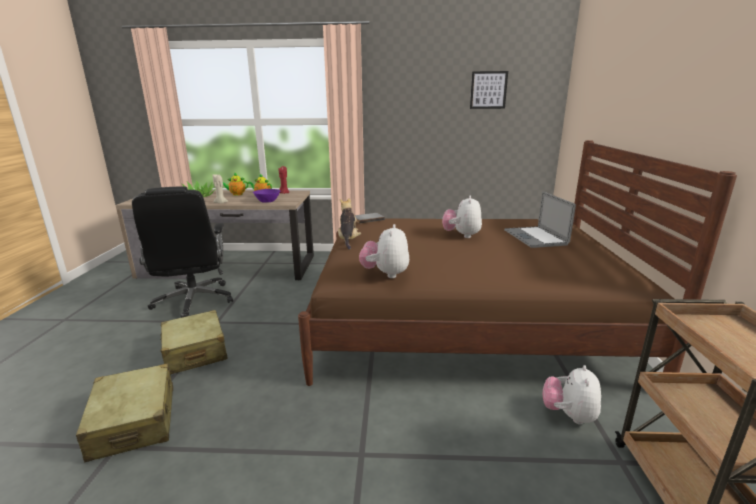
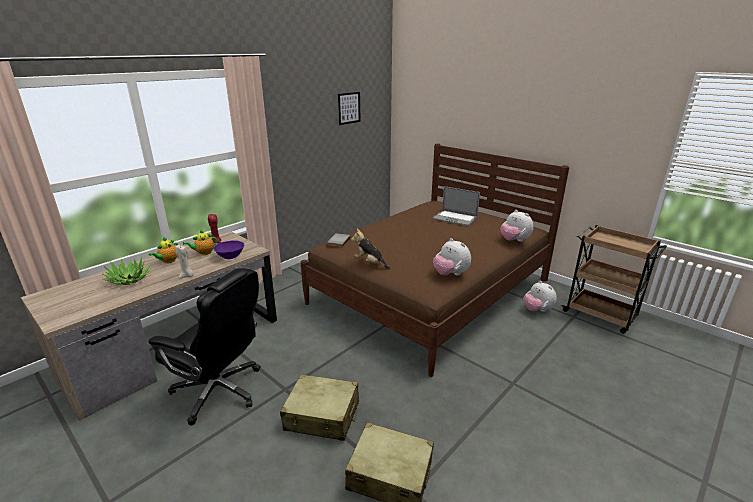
camera: 50 degrees left, 5 degrees up
(461, 235) = (422, 231): plush toy -> plush toy (514, 240)

